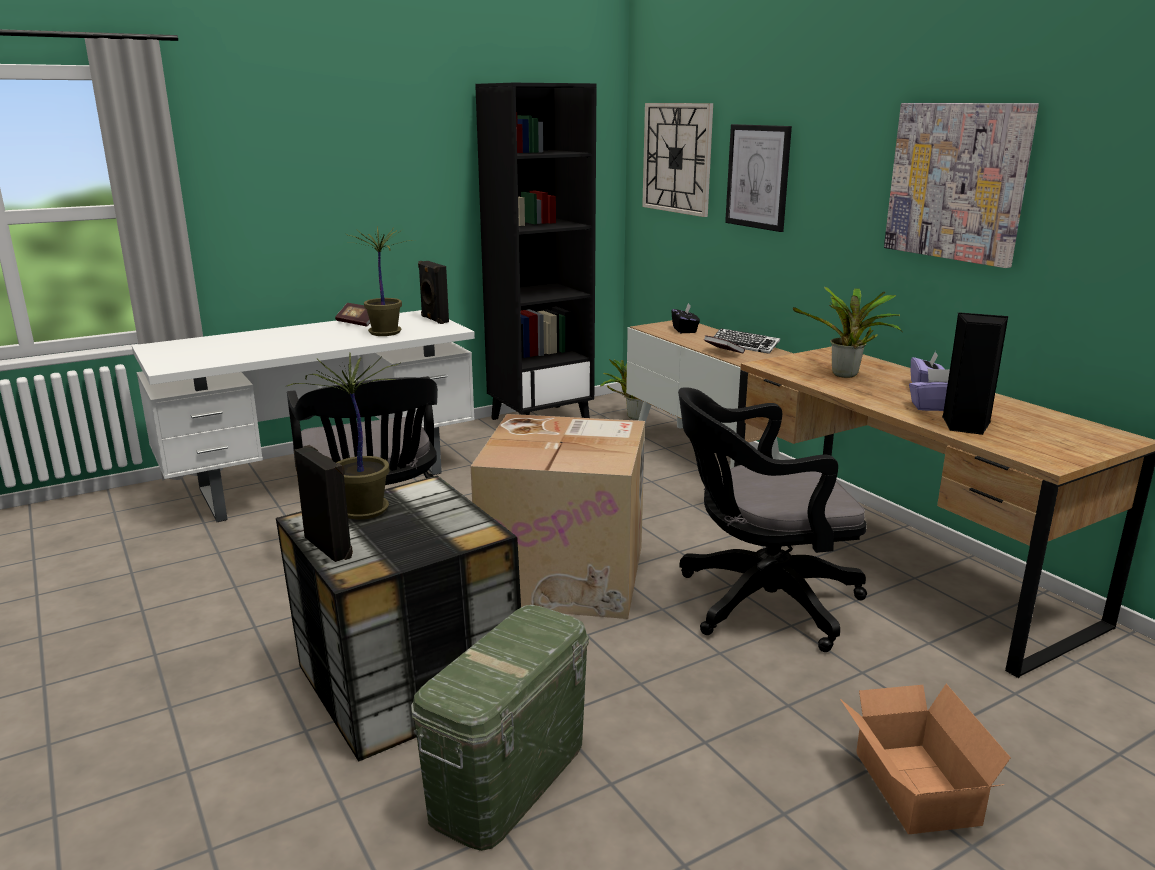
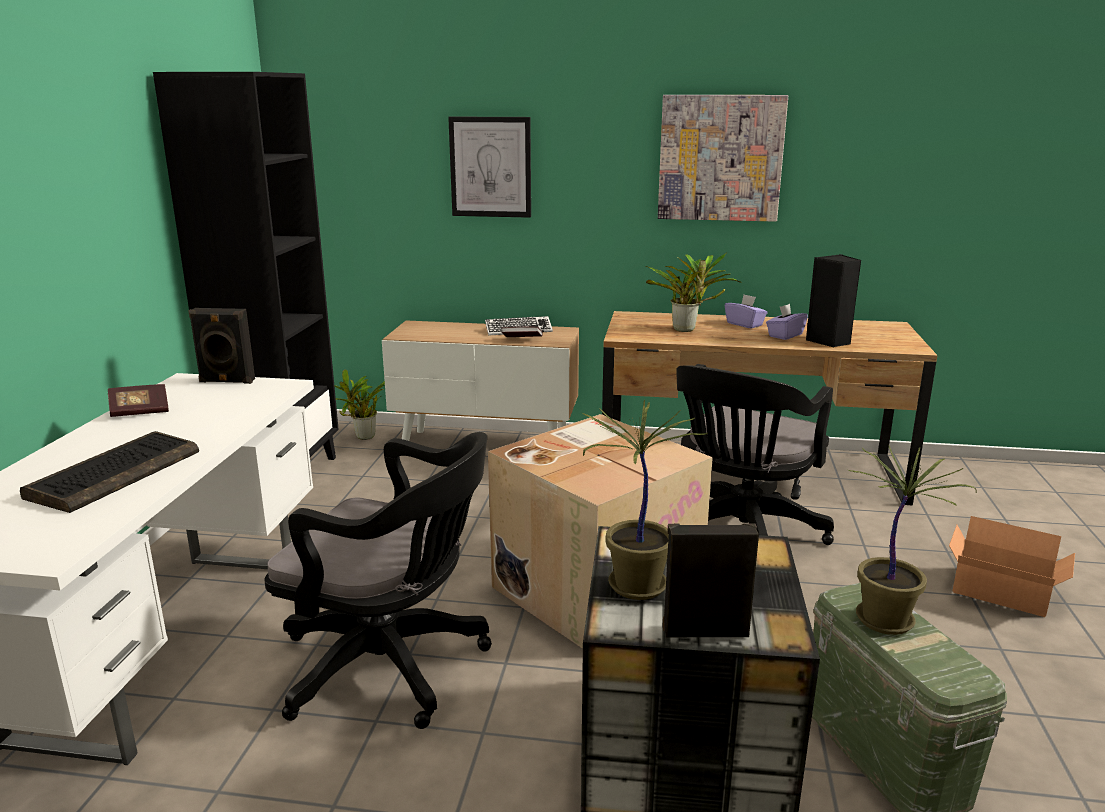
camera: 50 degrees left, 0 degrees up
(271, 346) = (116, 473): none -> keyboard
(386, 333) = (220, 411): potted plant -> potted plant (886, 620)
(677, 158) = (364, 154): wall clock -> none
(685, 330) = (438, 330): black tissue box -> none

